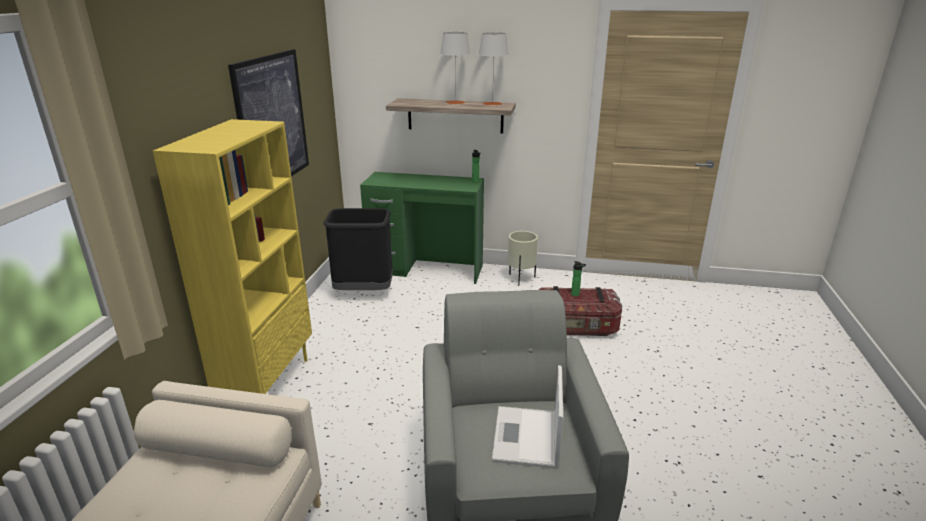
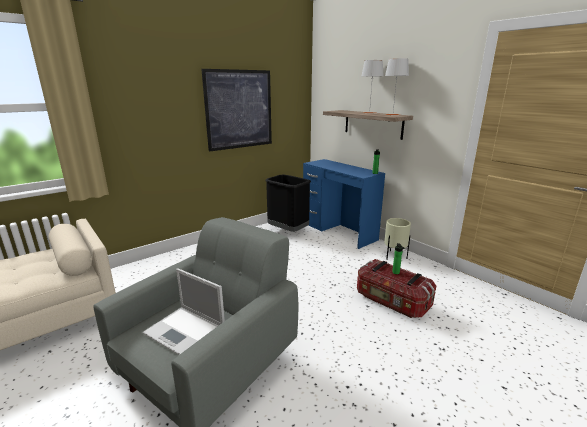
camera: 40 degrees right, 5 degrees down
(268, 382) = (185, 255): yellow bookcase -> none
(426, 269) = (338, 231): green desk -> blue desk
(527, 438) = (186, 331): laptop -> laptop turned 105 degrees counterclockwise

